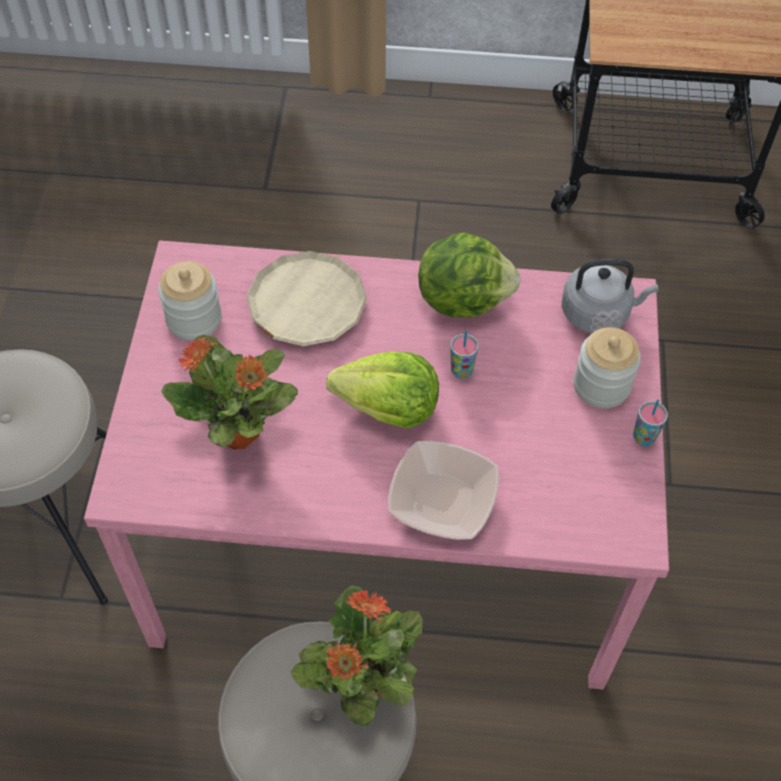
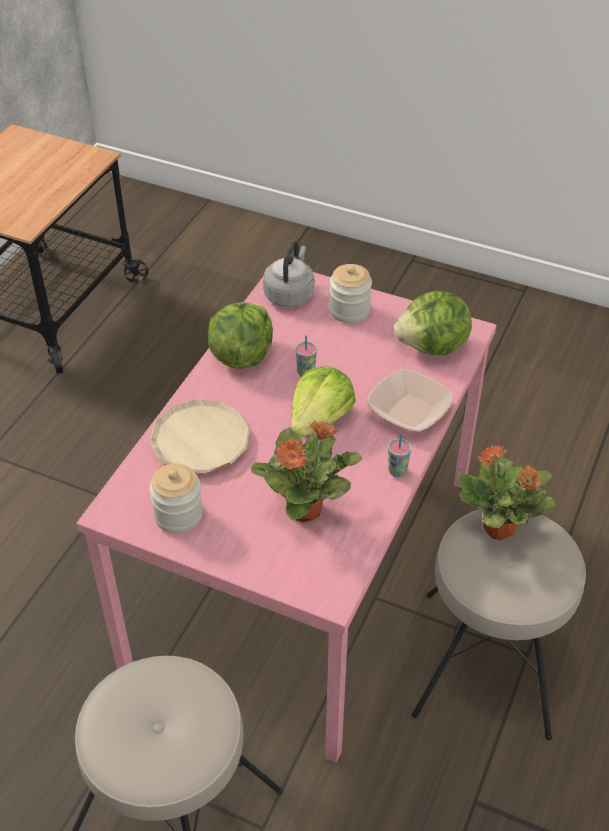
camera: 70 degrees left, 10 degrees down
(578, 500) = (433, 347): none -> lettuce
(644, 438) = (398, 304): cup -> cup (397, 471)

